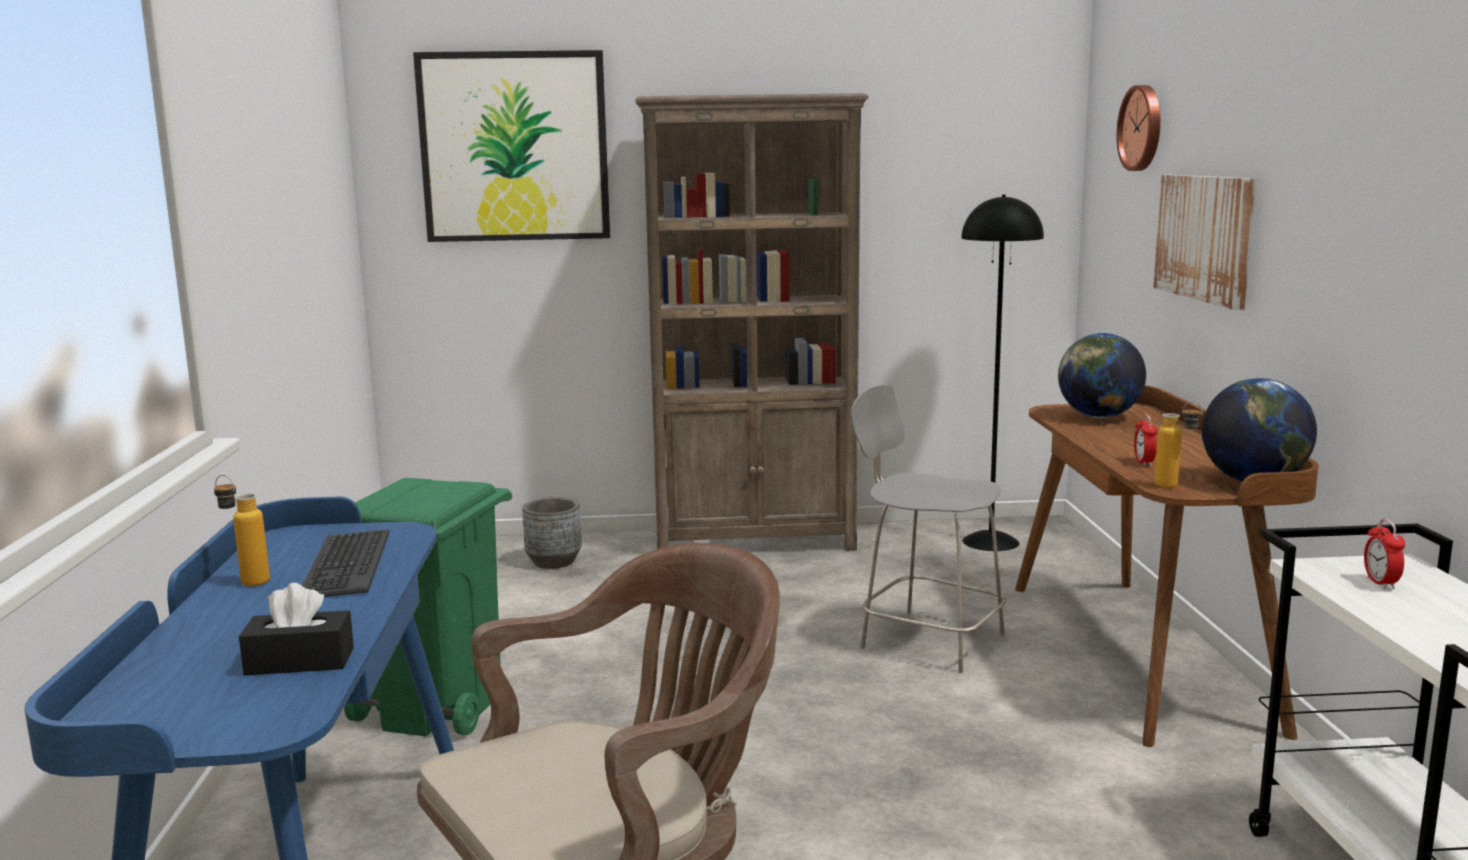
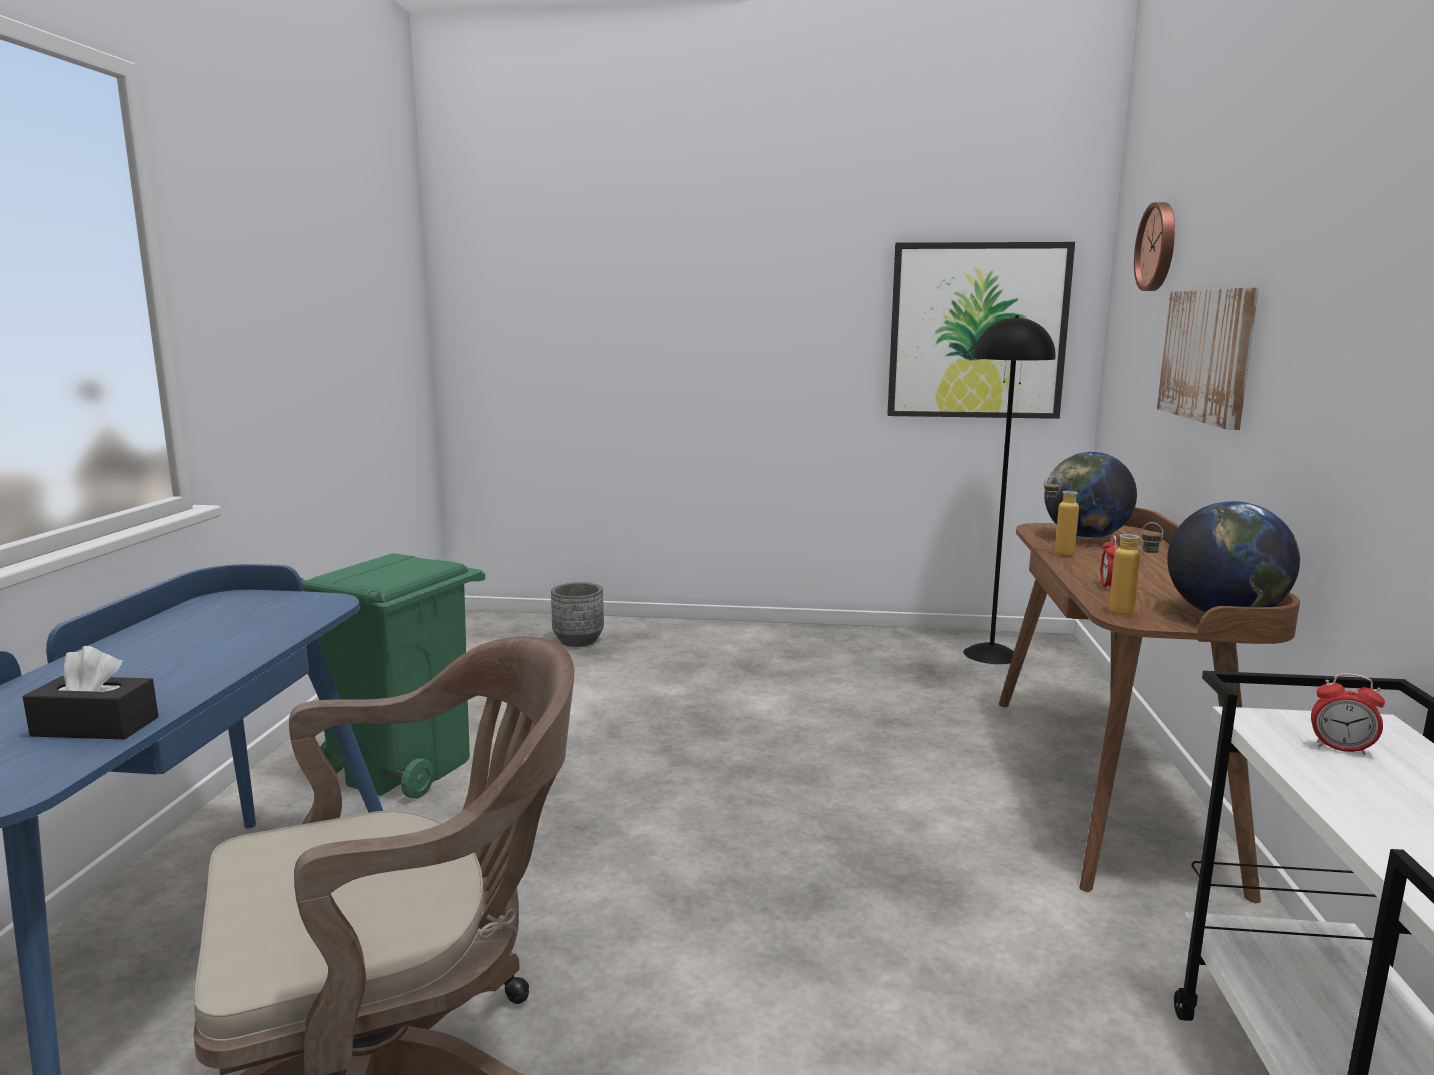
camera: 10 degrees right, 0 degrees up
(246, 581) = (143, 638): bottle -> bottle (1056, 553)
(344, 565) = (243, 630): keyboard -> none
(514, 147) = (565, 265): picture -> picture (977, 331)
(756, 541) = (767, 636): brown bookcase -> none
(928, 639) = (891, 747): grey chair -> none
(1380, 583) = (1341, 748): alarm clock -> alarm clock turned 75 degrees counterclockwise

